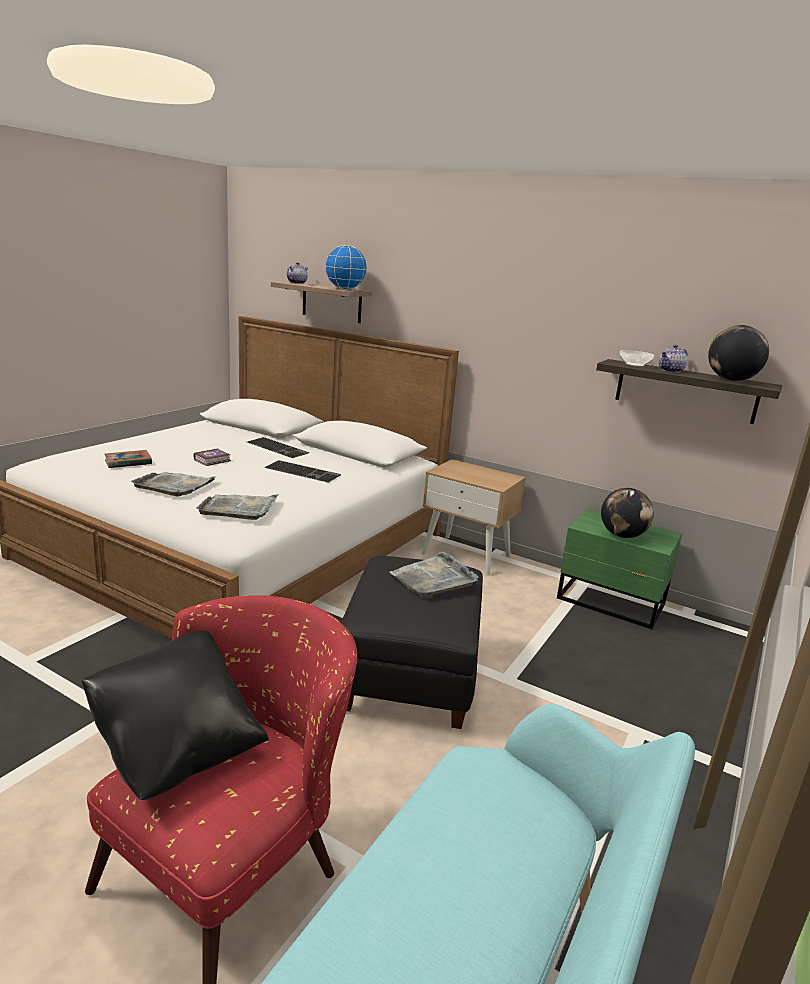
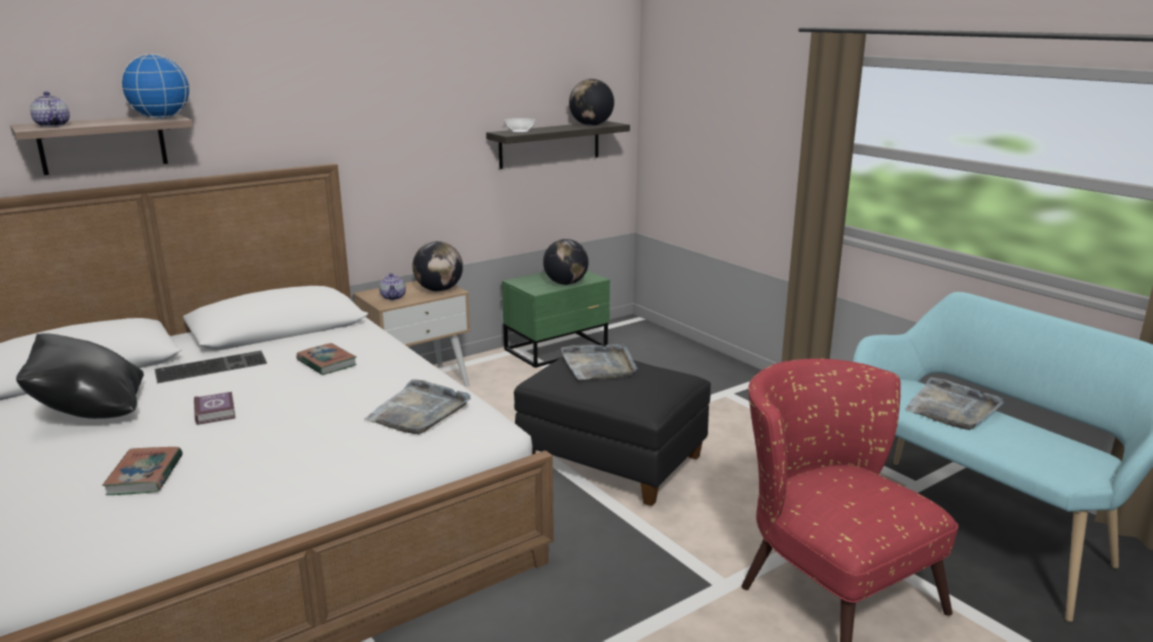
camera: 65 degrees left, 0 degrees up
(174, 485) = (296, 445): grey tray -> grey tray (952, 408)
(177, 749) = (833, 507): black pillow -> black pillow (90, 412)
(303, 471) = (326, 363): keyboard -> book
(492, 481) = (439, 290): none -> globe
(671, 371) = (549, 129): teapot -> teapot (393, 297)

